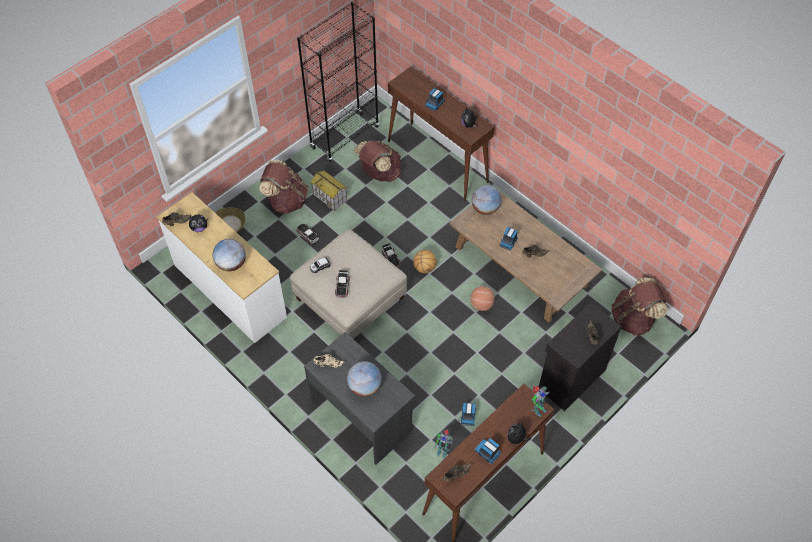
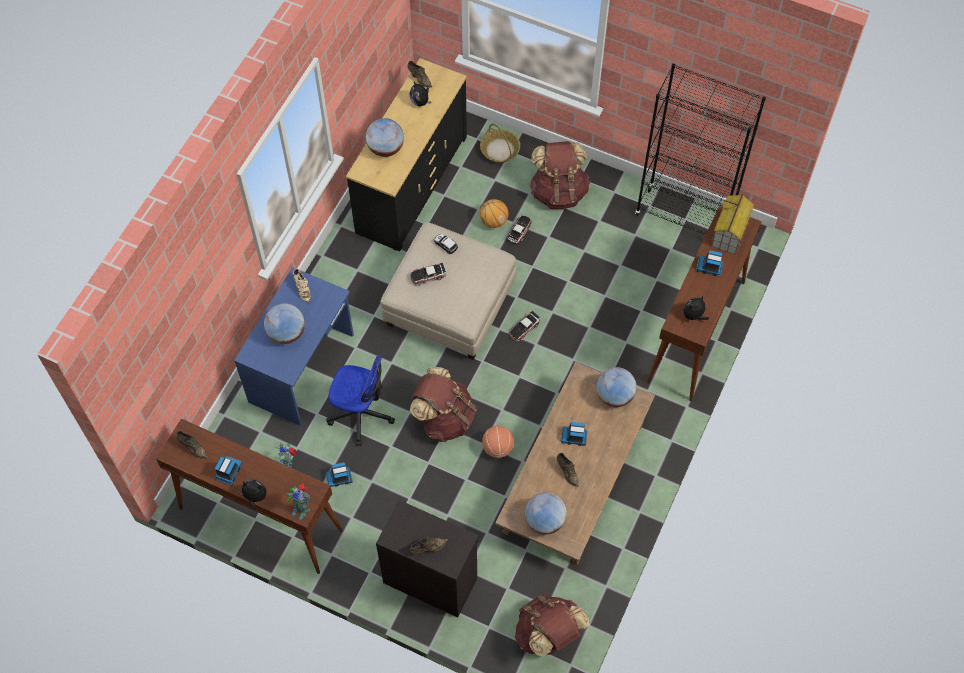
camera: 70 degrees right, 5 degrees up
(229, 291) = (411, 184): white dresser -> black dresser
(330, 197) = (584, 234): toy house -> toy house (729, 233)
(361, 415) = (303, 368): grey desk -> blue desk
(379, 173) = (645, 274): brown backpack -> brown backpack (444, 418)
(418, 385) = (361, 413): none -> office chair
(424, 268) = (525, 369): basketball -> basketball (493, 221)
(566, 279) = (544, 520): none -> globe

